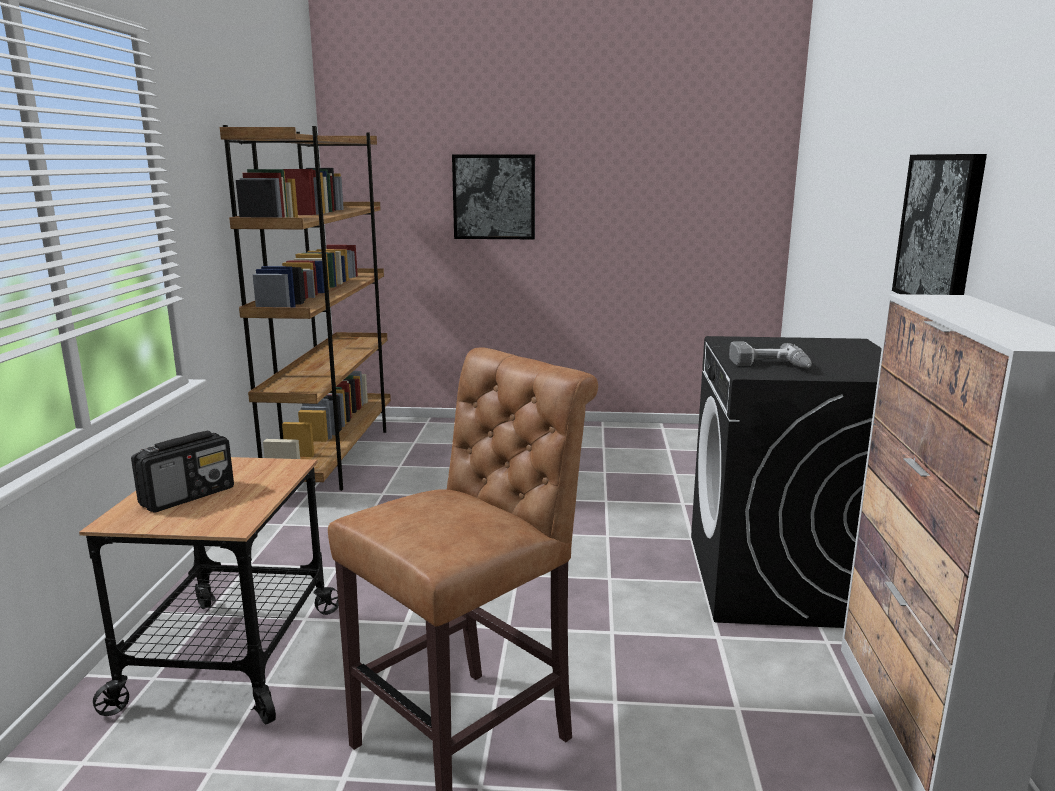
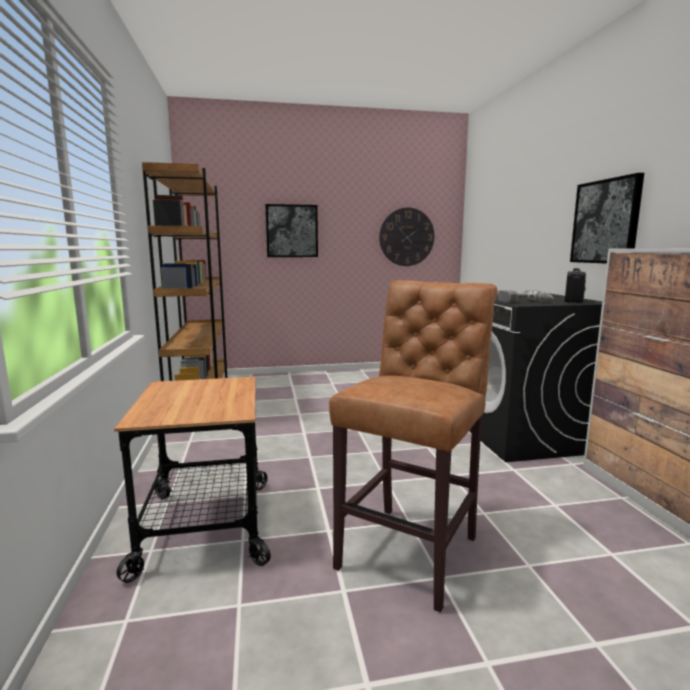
camera: 15 degrees left, 5 degrees down
(188, 496) = (182, 401): radio -> radio (573, 300)
(688, 206) = (406, 237): none -> wall clock

